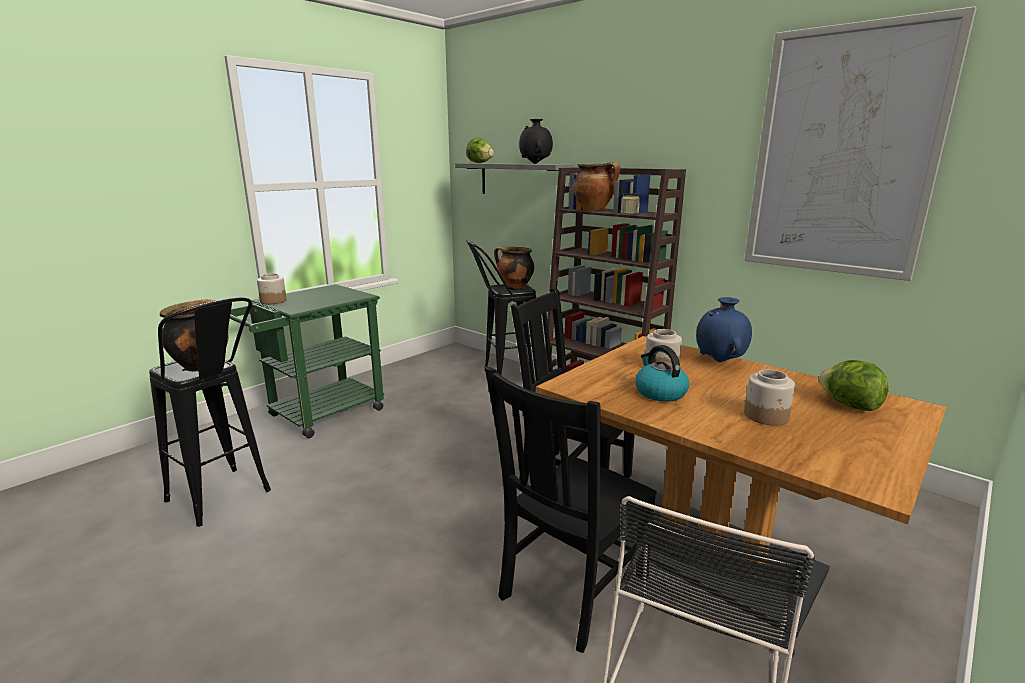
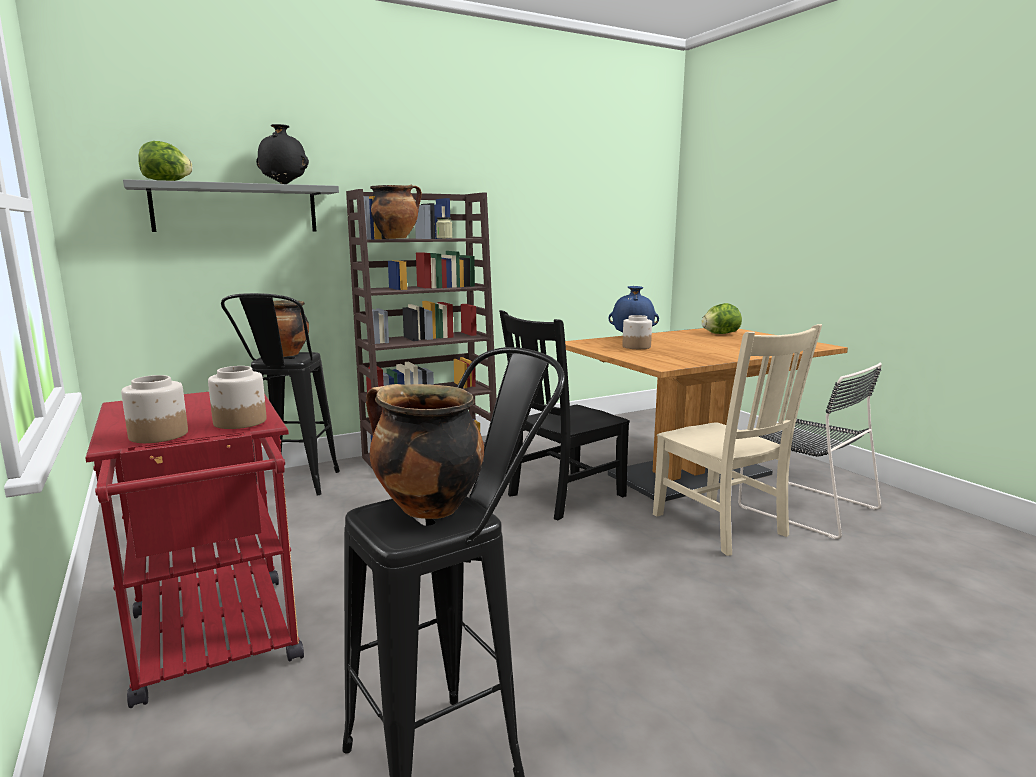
camera: 70 degrees left, 5 degrees down
(318, 415) = (217, 646): green cart -> red cart
(571, 590) = (722, 526): black chair -> beige chair
(659, 392) = (688, 352): kettle -> none
(766, 416) = (734, 344): jar -> jar (241, 422)
(843, 154) = (576, 184): picture -> none

